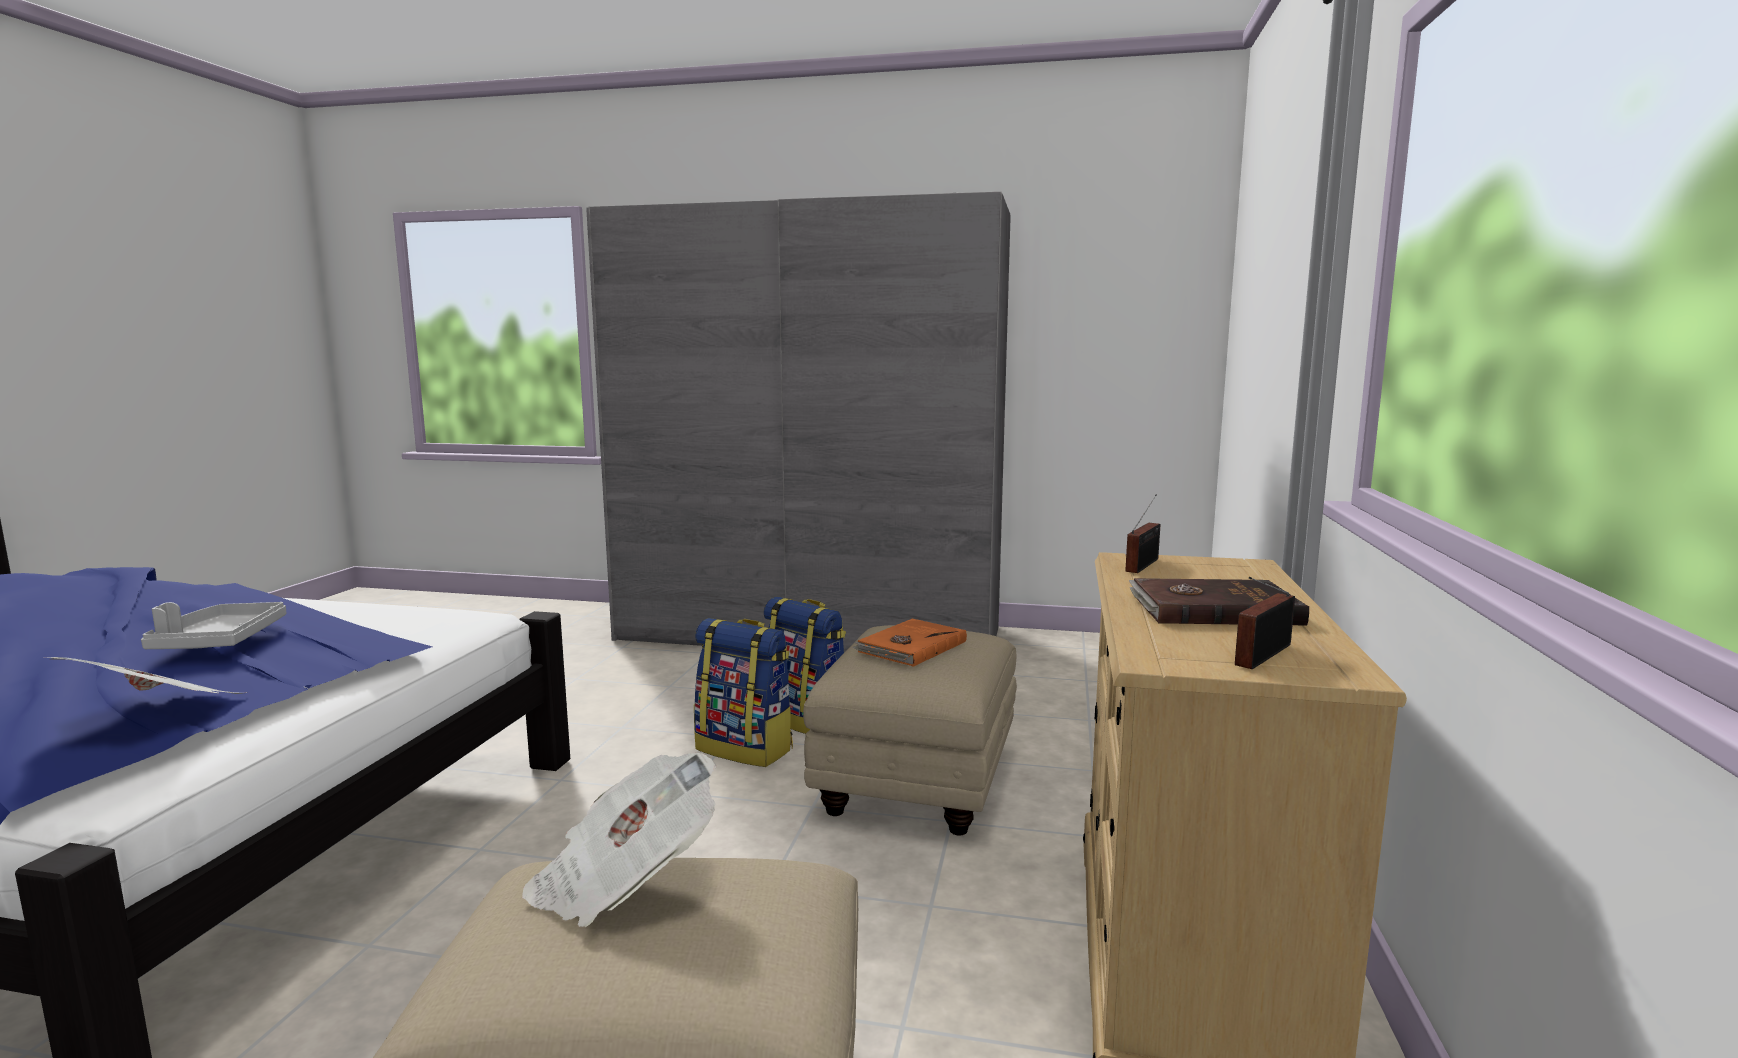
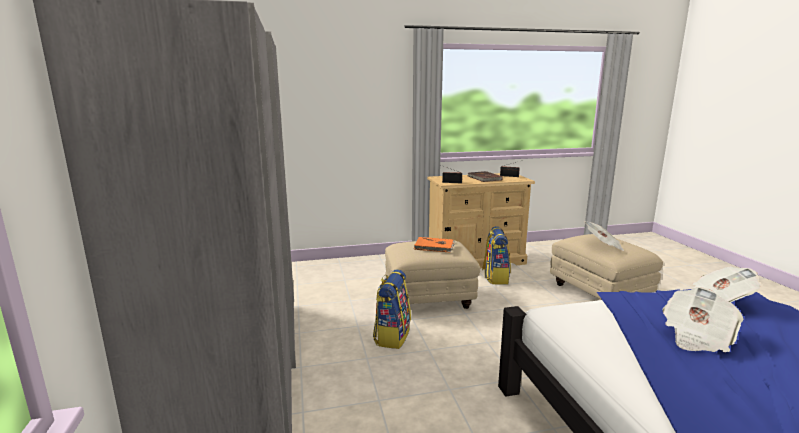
camera: 115 degrees left, 5 degrees up
(219, 641) = (696, 336): grey tray -> newspaper
(746, 749) = (436, 341): backpack -> backpack (495, 277)

